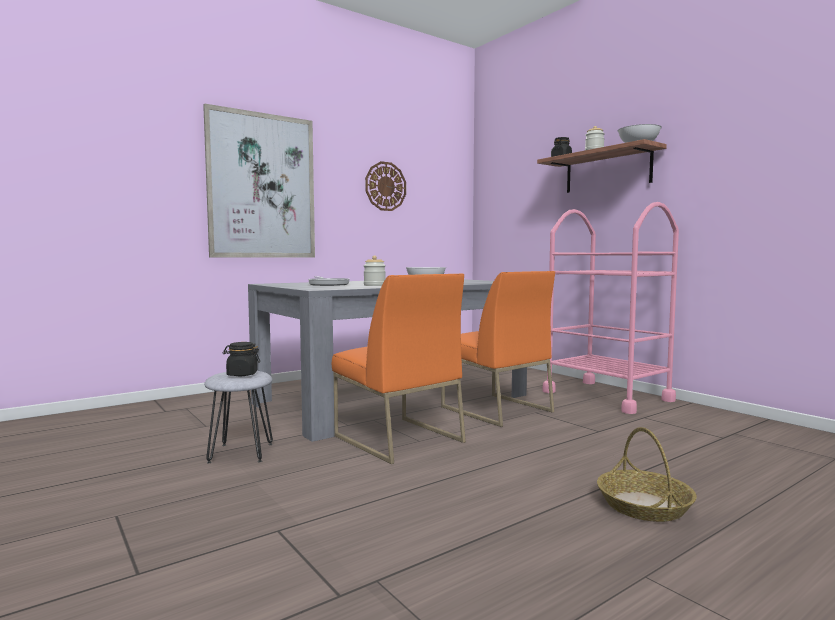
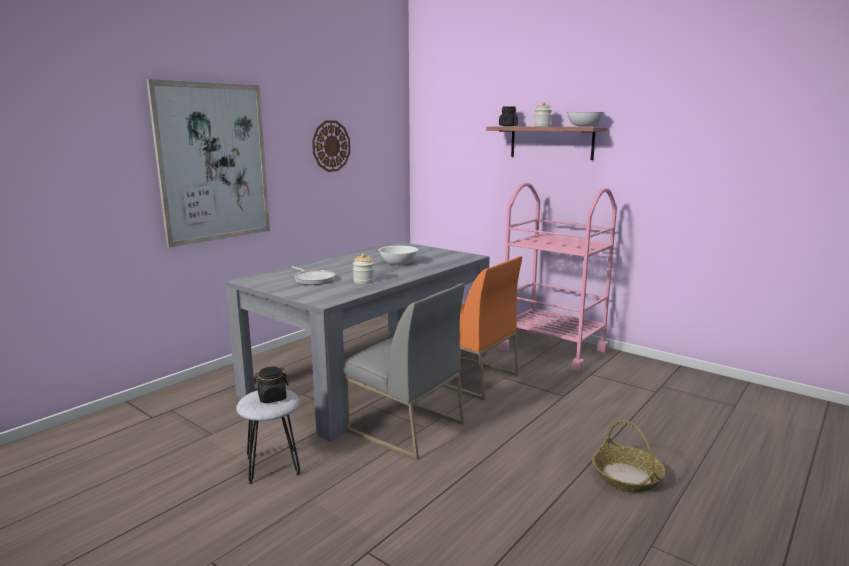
camera: 15 degrees left, 10 degrees up
(397, 439) = (404, 427): orange chair -> grey chair

